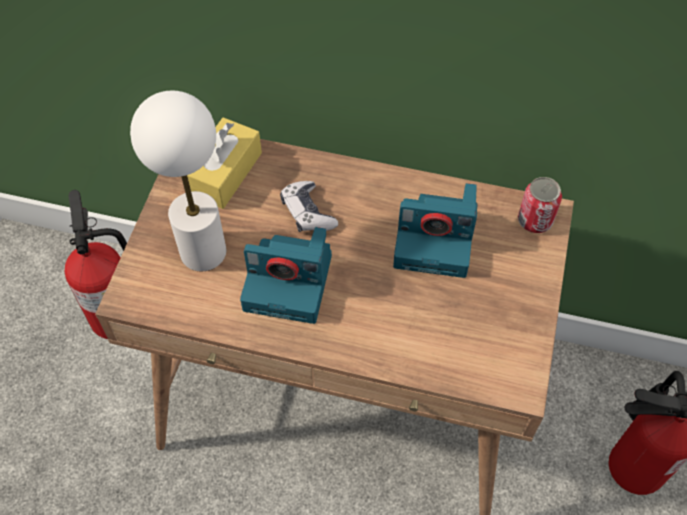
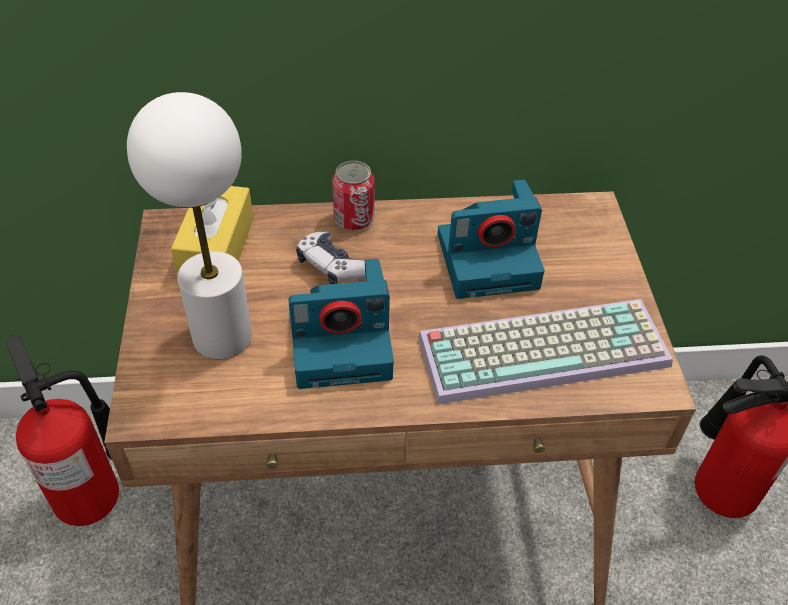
camera: 20 degrees left, 10 degrees down
(445, 330) = (545, 348): none -> keyboard
(534, 220) = (584, 218): can -> can (354, 219)

